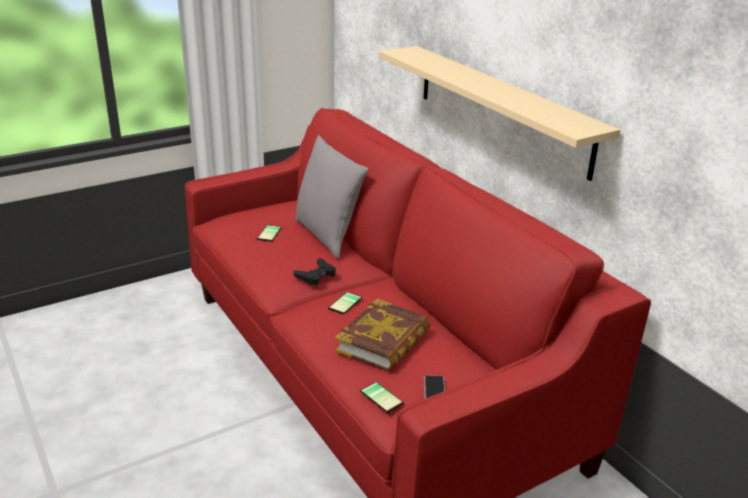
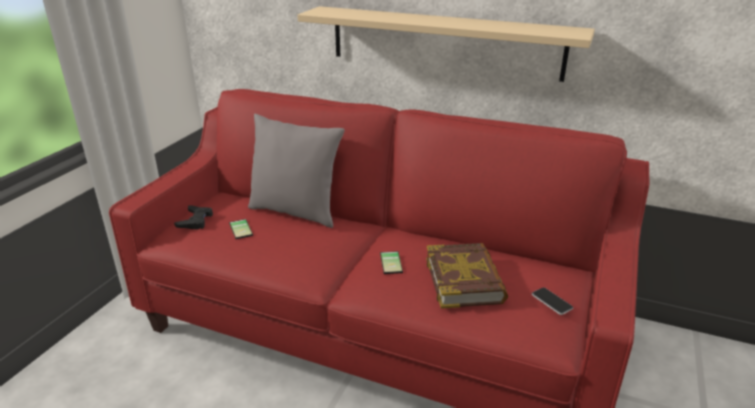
camera: 35 degrees left, 0 degrees up
(316, 275) = (333, 249): black game controller -> black game controller (195, 221)
(383, 396) = (525, 327): phone -> none

